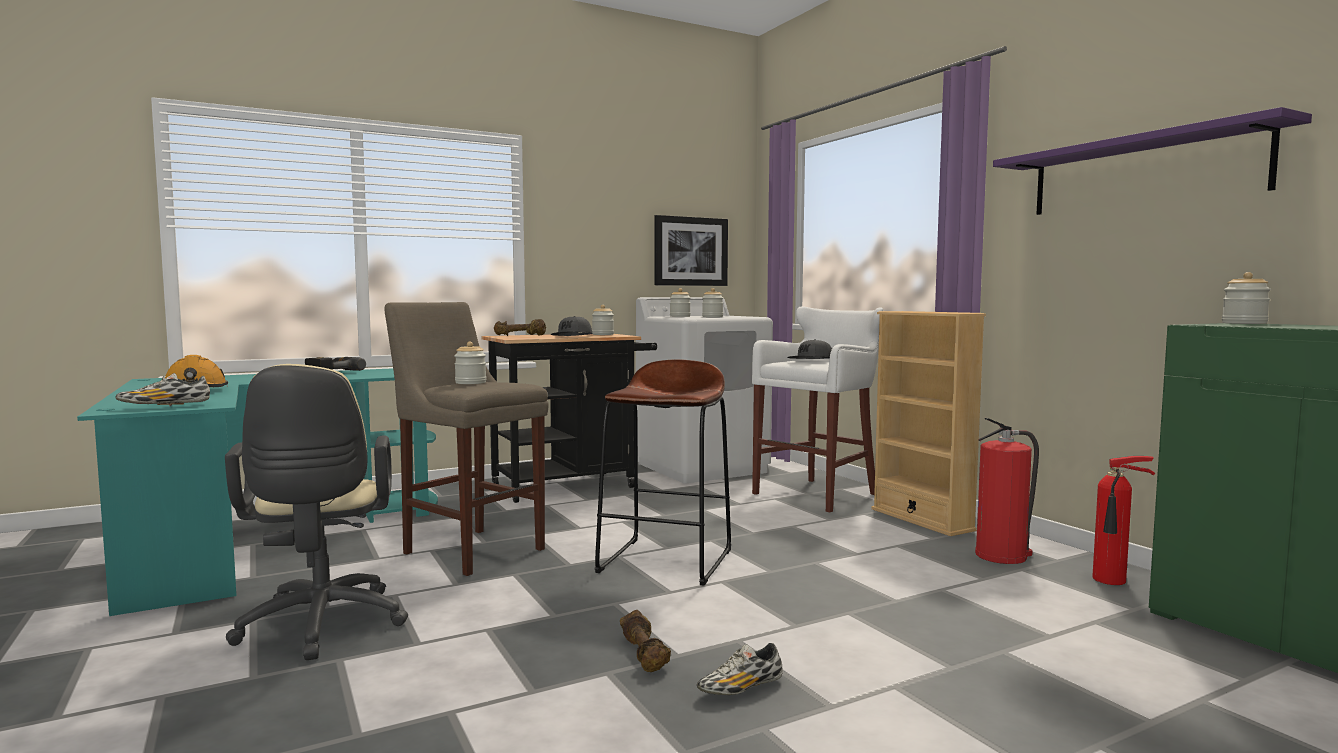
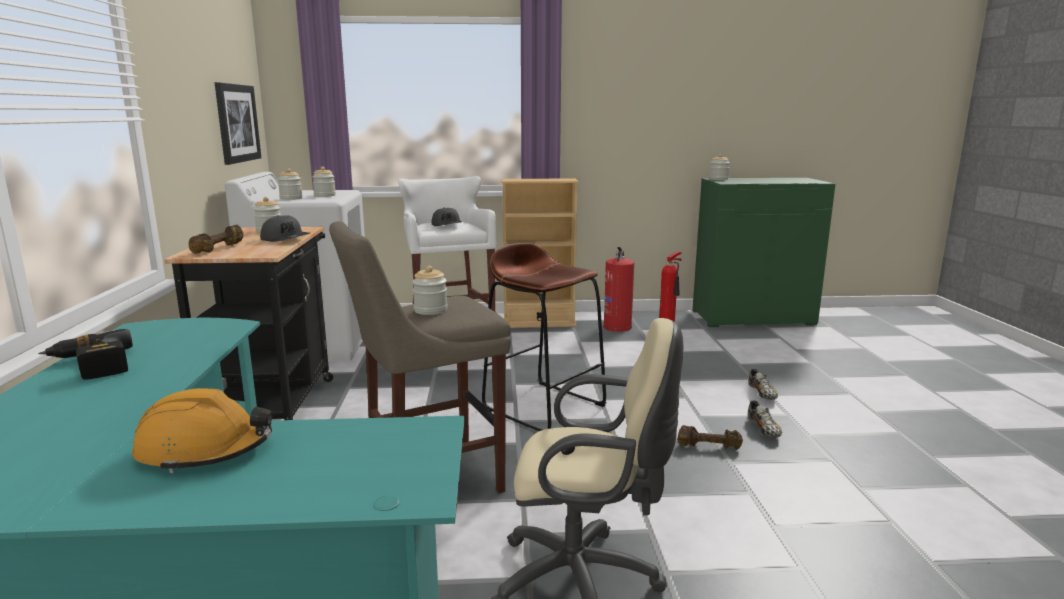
camera: 65 degrees left, 10 degrees up
(164, 406) = (415, 456): shoe -> shoe (762, 394)
(1142, 173) = (654, 94): purple shelf -> none

